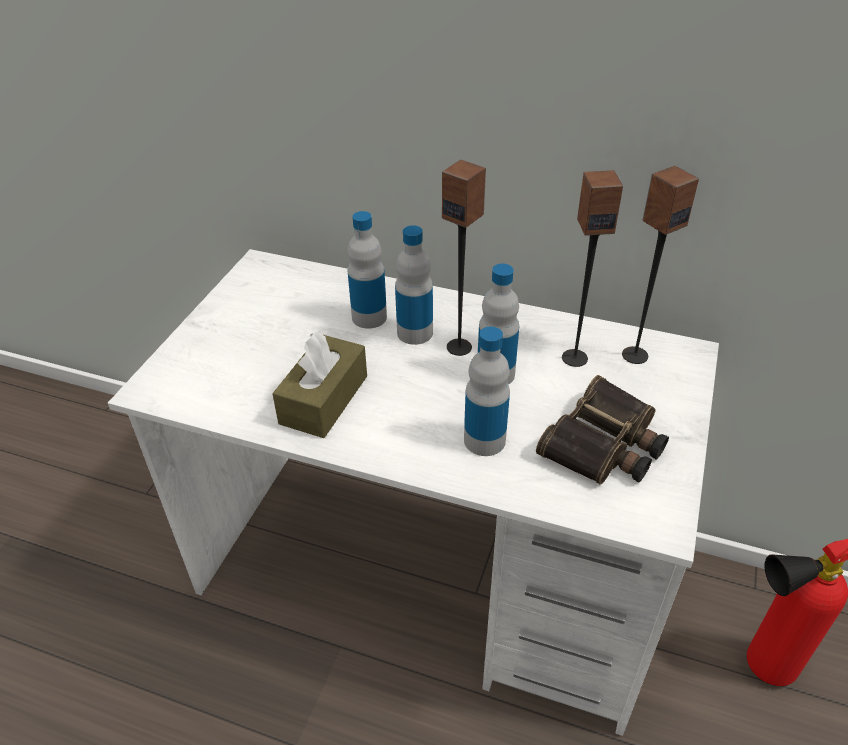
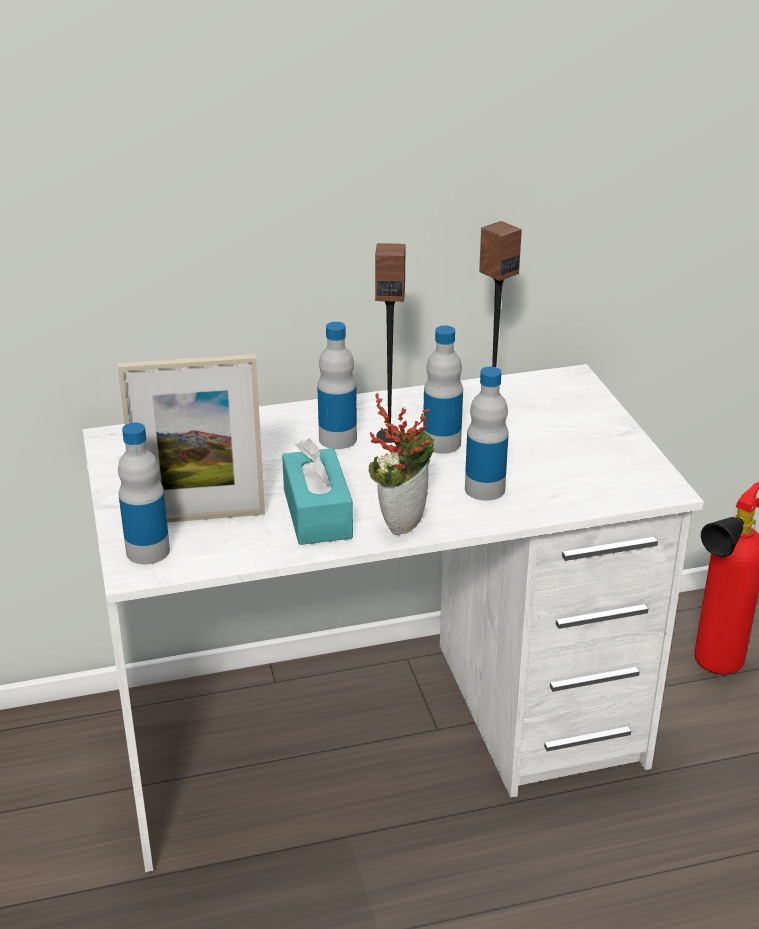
camera: 35 degrees left, 10 degrees down
(240, 362) = (201, 517): none -> picture frame
(324, 399) = (317, 513): brown tissue box -> turquoise tissue box
(369, 317) = (281, 442): bottle -> bottle (148, 551)
(381, 439) = (401, 520): none -> potted plant
(605, 444) = (576, 457): binoculars -> none
(634, 355) = (534, 393): speaker -> none

